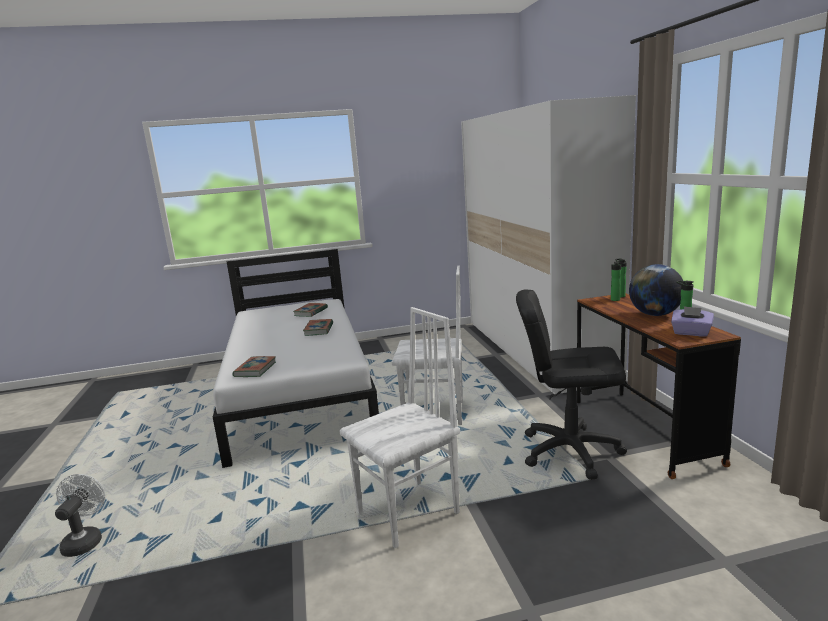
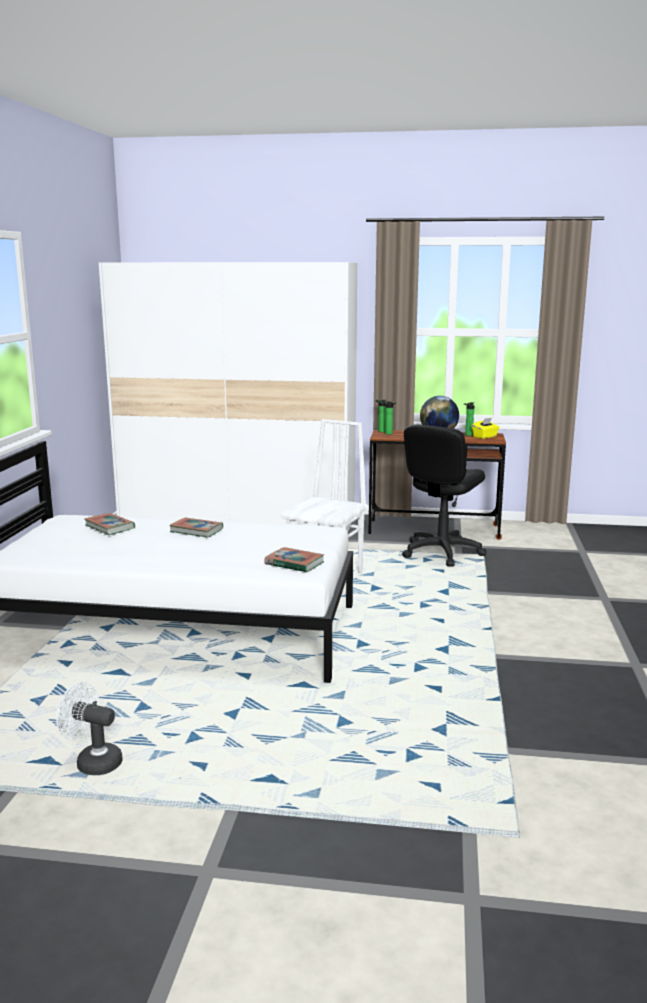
camera: 70 degrees left, 0 degrees up
(85, 540) = (422, 765): white fan -> white fan (93, 762)
(410, 513) = (484, 612): white chair -> none
(691, 333) = (485, 437): purple tissue box -> yellow tissue box

